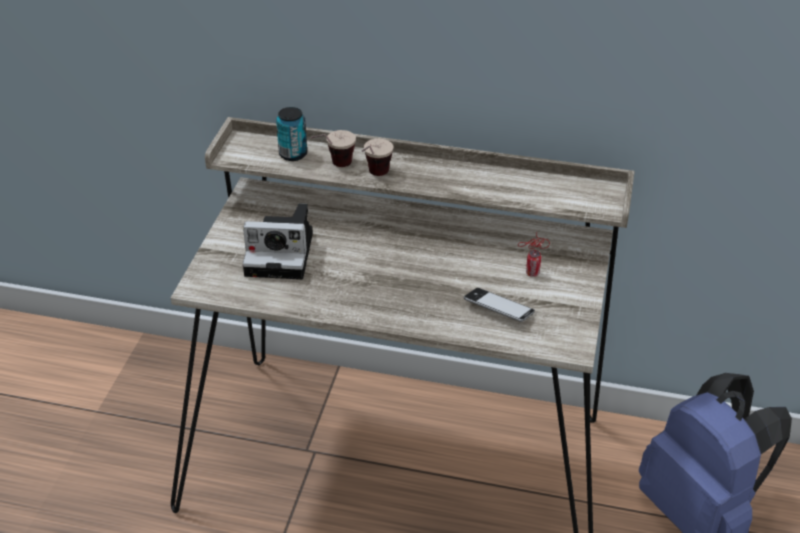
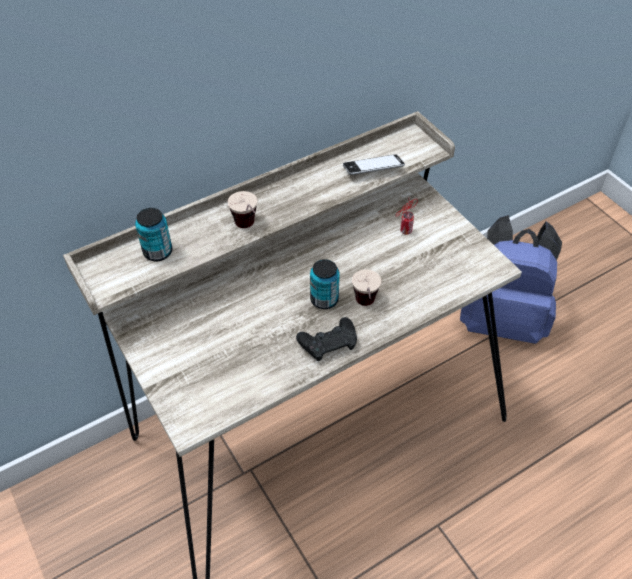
camera: 45 degrees left, 10 degrees up
(283, 253) = (219, 343): camera -> none
(333, 167) = (205, 242): cup -> cup (365, 308)
(357, 305) = (328, 343): none -> black game controller
(395, 276) = (324, 300): none -> can
(498, 309) = (420, 273): phone -> phone (373, 169)

